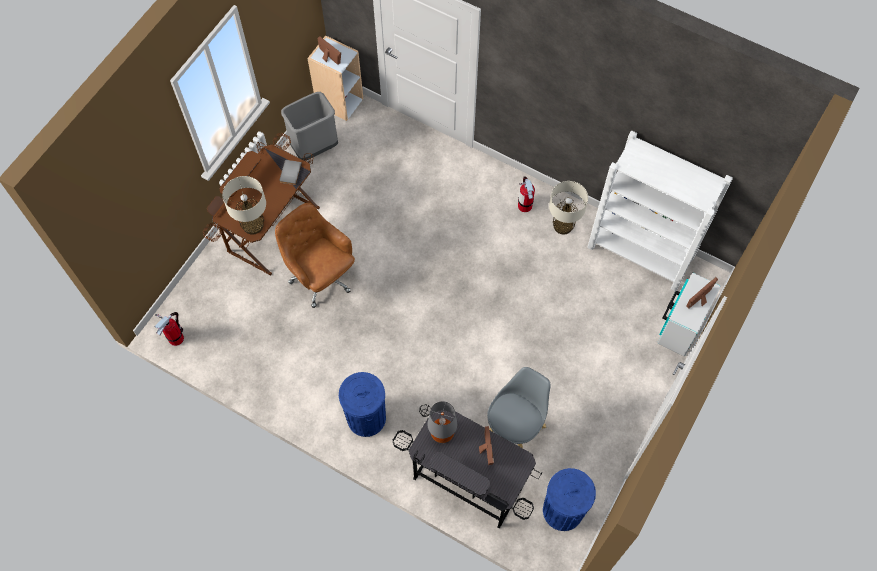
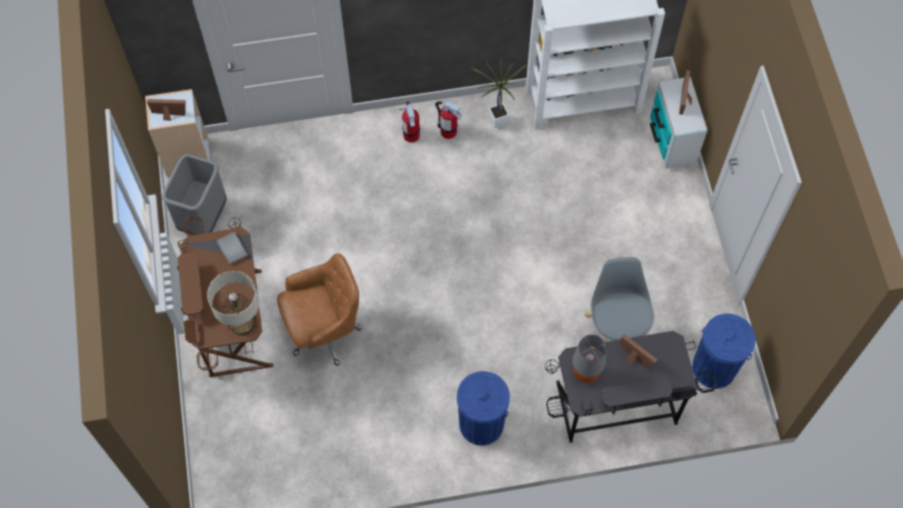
camera: 40 degrees left, 0 degrees up
(176, 338) = (236, 494): fire extinguisher -> fire extinguisher (411, 135)
(322, 277) = (324, 331): brown office chair -> brown office chair turned 150 degrees clockwise
(563, 226) = (497, 125): table lamp -> potted plant

